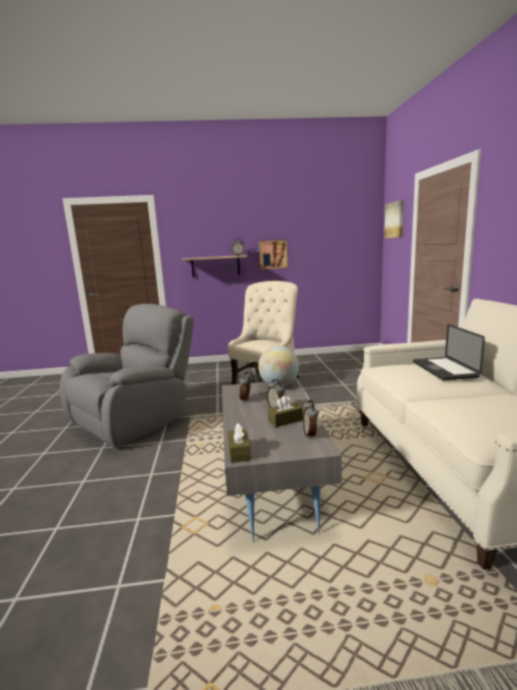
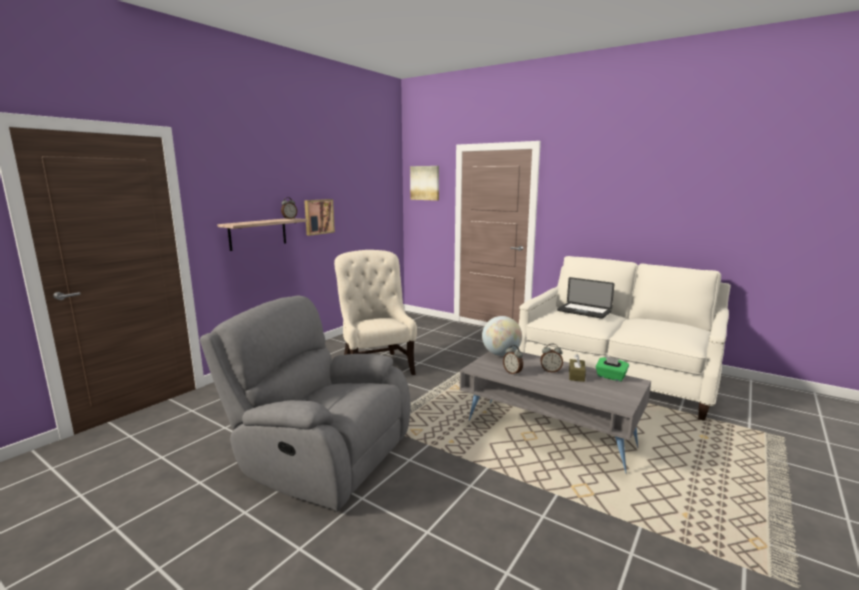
camera: 50 degrees left, 0 degrees up
(134, 419) = (322, 457): grey armchair -> grey armchair turned 60 degrees counterclockwise
(239, 452) = (612, 404): brown tissue box -> none
(310, 434) = (610, 377): alarm clock -> green tissue box

